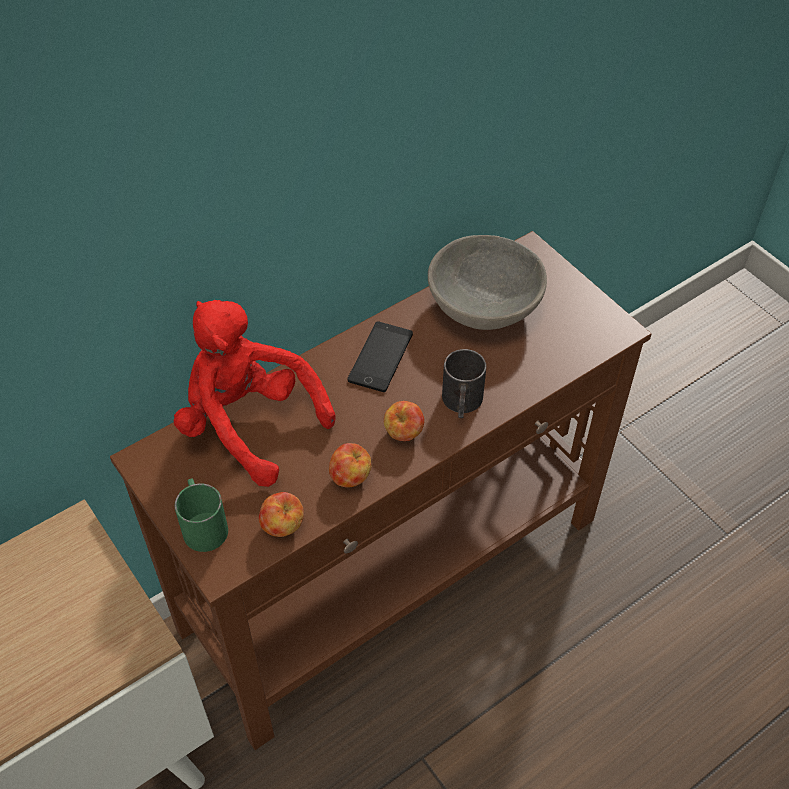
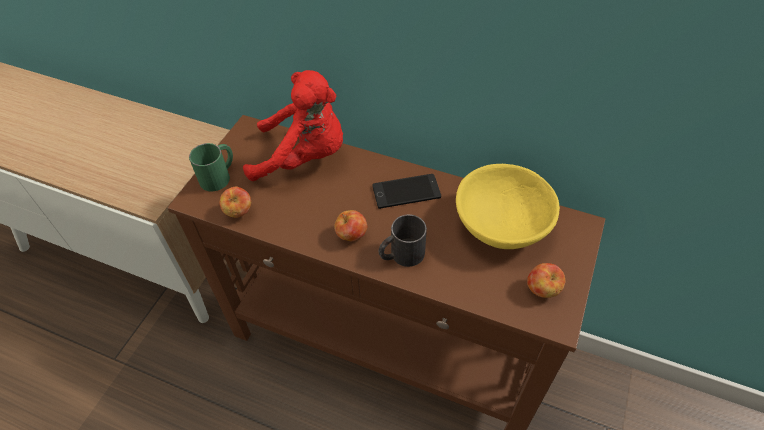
camera: 60 degrees right, 0 degrees up
(248, 424) = (304, 157): red plush toy -> red plush toy turned 90 degrees clockwise
(350, 477) = (297, 226): apple -> apple (542, 289)
(485, 305) = (503, 225): grey bowl -> yellow bowl

